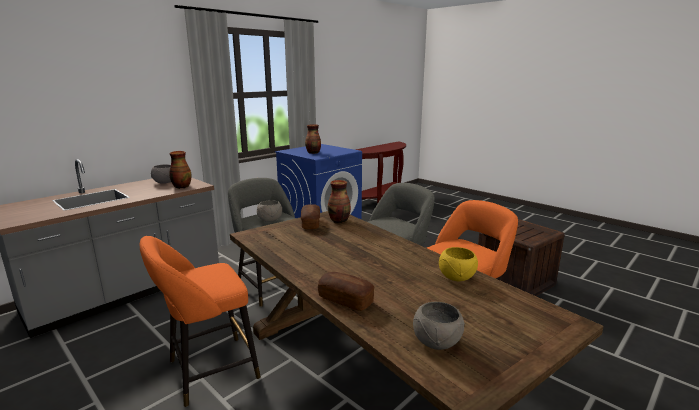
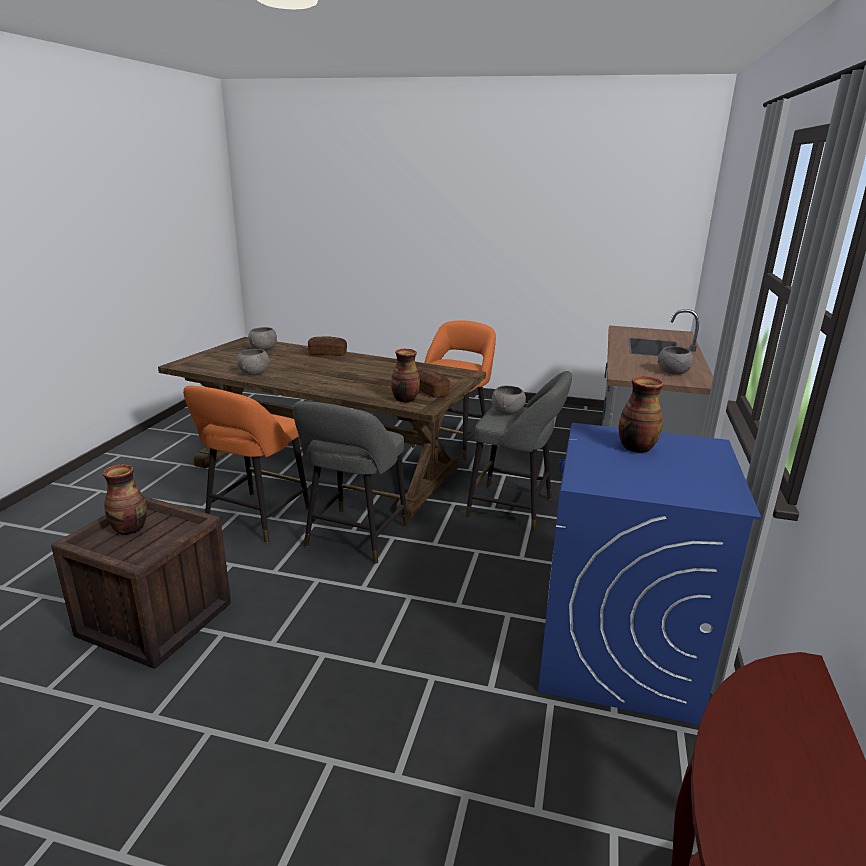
camera: 150 degrees right, 5 degrees up
(181, 187) = (631, 370): vase -> vase (130, 529)
(456, 277) = (255, 373): yellow bowl -> grey bowl

